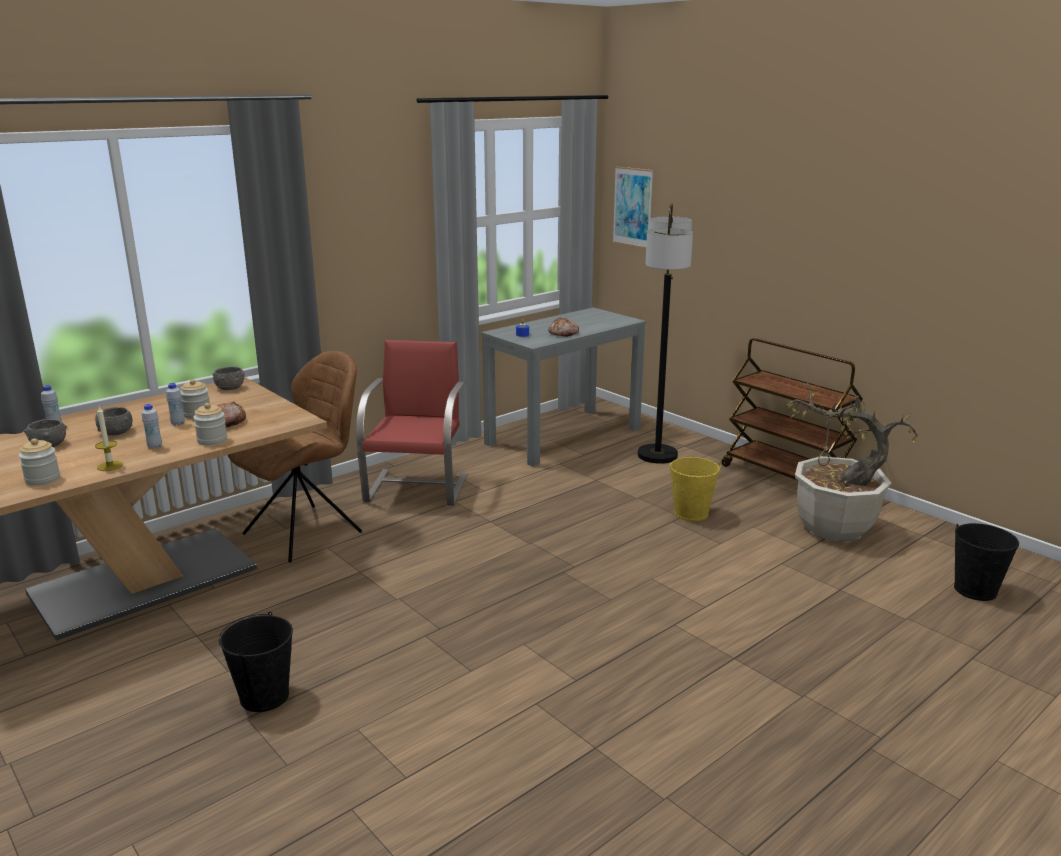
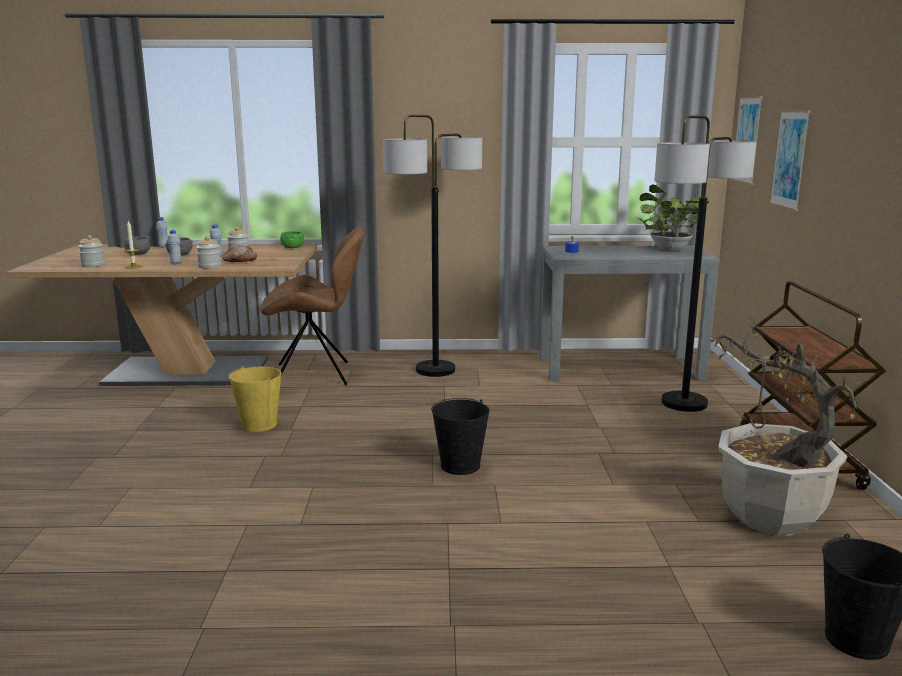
camera: 40 degrees right, 5 degrees down
(230, 388) = (292, 247): grey bowl -> green bowl
(265, 696) = (124, 450): black bucket -> black bucket (460, 466)
(418, 487) = (436, 370): red chair -> floor lamp
(563, 333) = (610, 255): bread -> none
(587, 317) = (667, 249): none -> potted plant
(691, 513) = (629, 453): yellow bucket -> yellow bucket (259, 425)
(705, 230) = (790, 159): none -> picture

